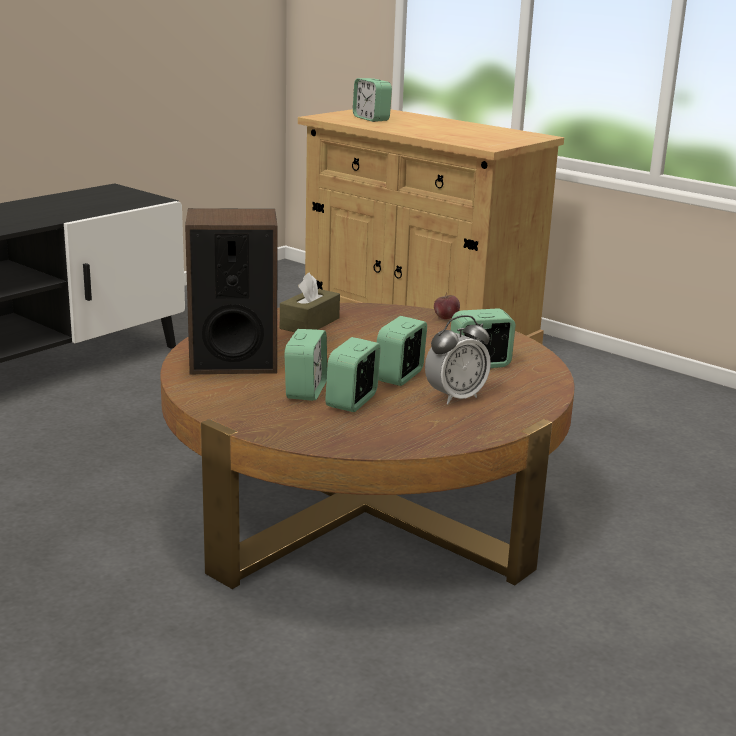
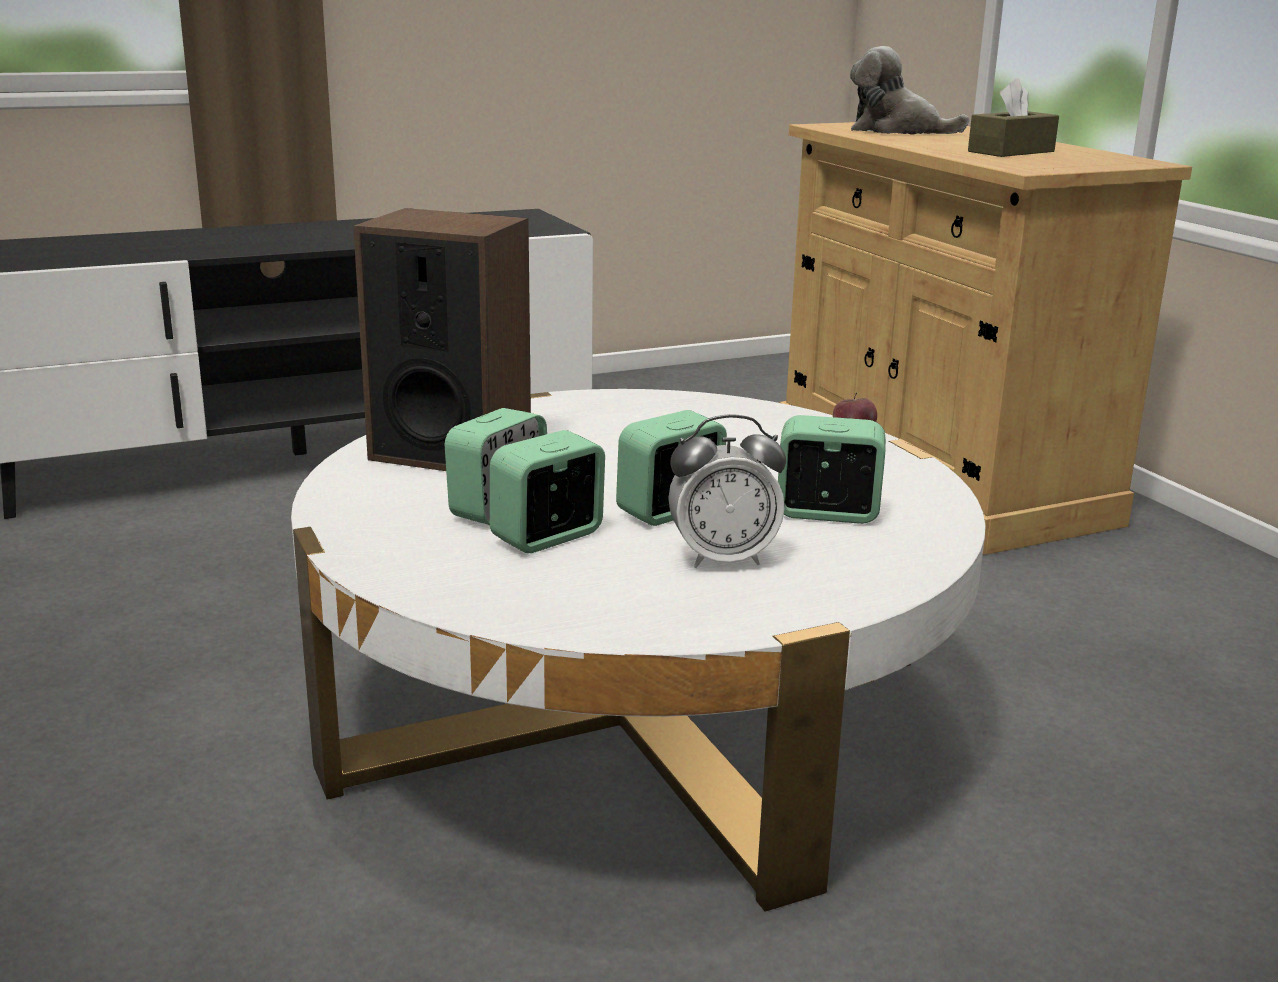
camera: 25 degrees right, 0 degrees up
(309, 323) = (628, 415): brown tissue box -> brown tissue box (1011, 151)
(363, 504) = (634, 712): brown coffee table -> white coffee table
(371, 119) = (897, 131): alarm clock -> plush toy

